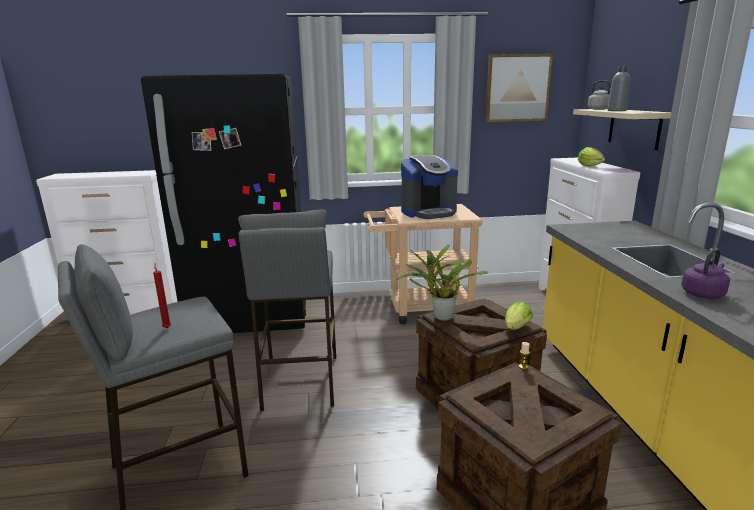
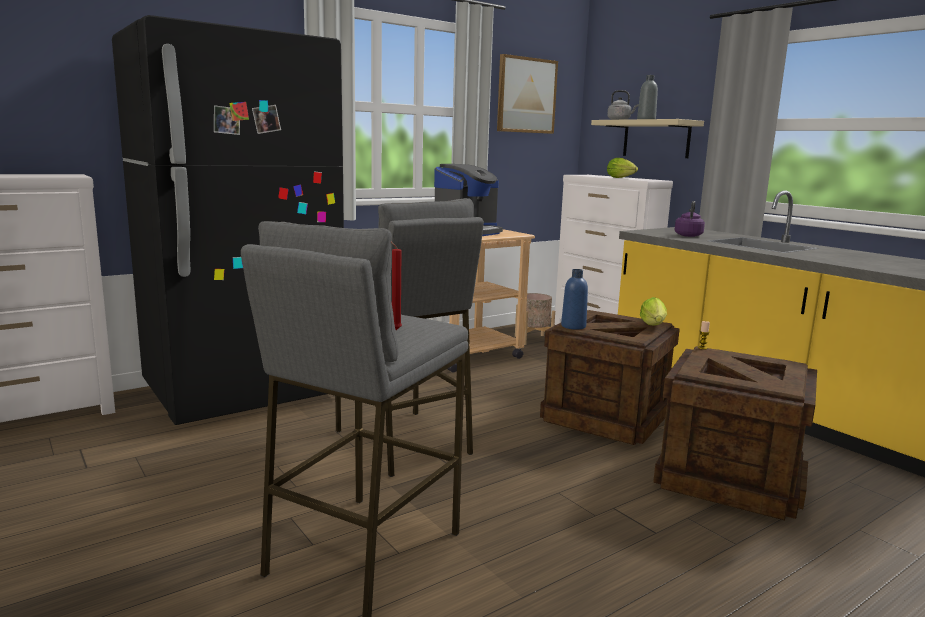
camera: 30 degrees left, 5 degrees down
(440, 317) = (573, 326): potted plant -> blue bottle
(502, 302) = (533, 339): none -> beige planter
(703, 293) = (825, 258): purple kettle -> purple kettle (688, 235)

